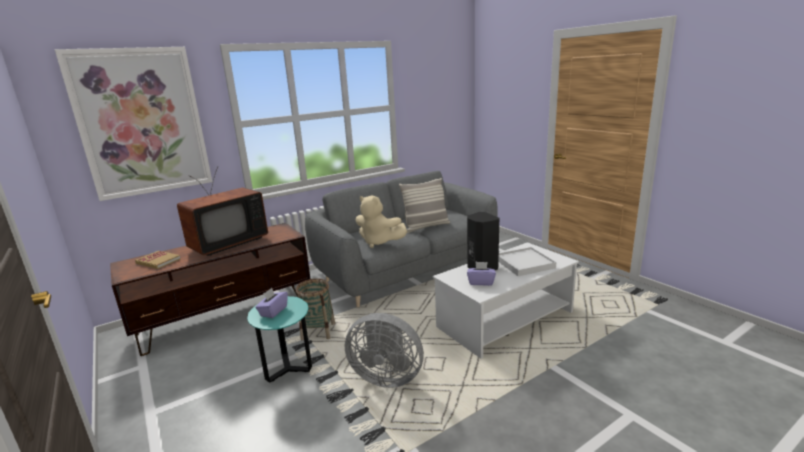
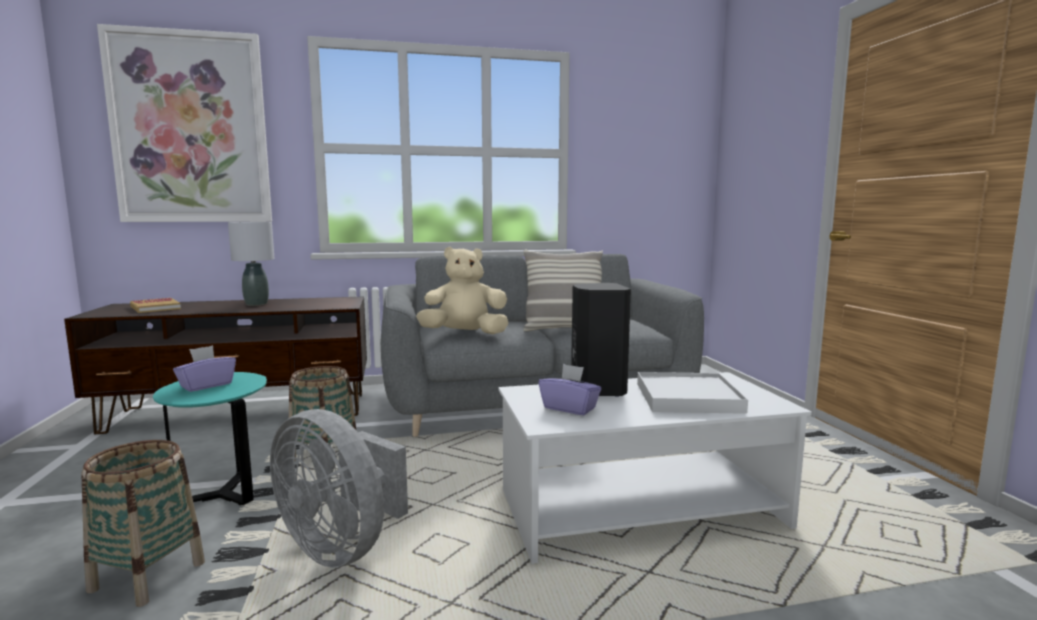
camera: 20 degrees right, 10 degrees down
(226, 243) = (257, 304): television -> grey table lamp
(305, 419) = (148, 576): none -> basket
(379, 242) = (465, 334): beige plush toy -> beige plush toy turned 120 degrees clockwise

